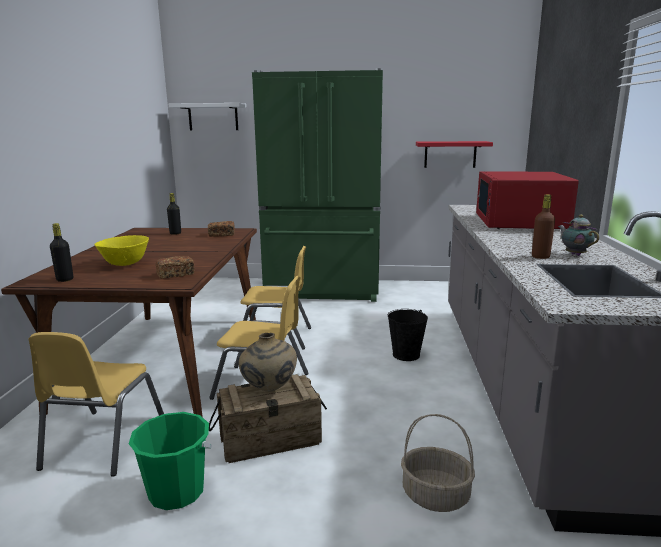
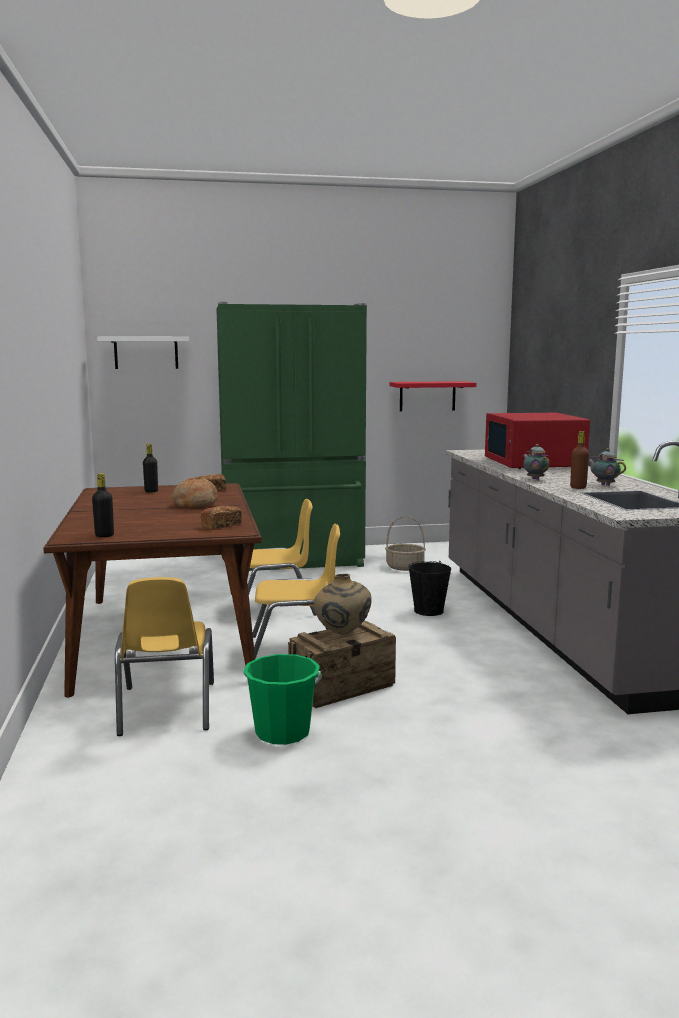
camera: 15 degrees left, 5 degrees down
(125, 264) = (147, 520): yellow bowl -> none
(188, 249) = (194, 504): none -> bread
(434, 496) = (521, 706): basket -> basket (404, 567)
(502, 242) = (534, 479): none -> teapot

